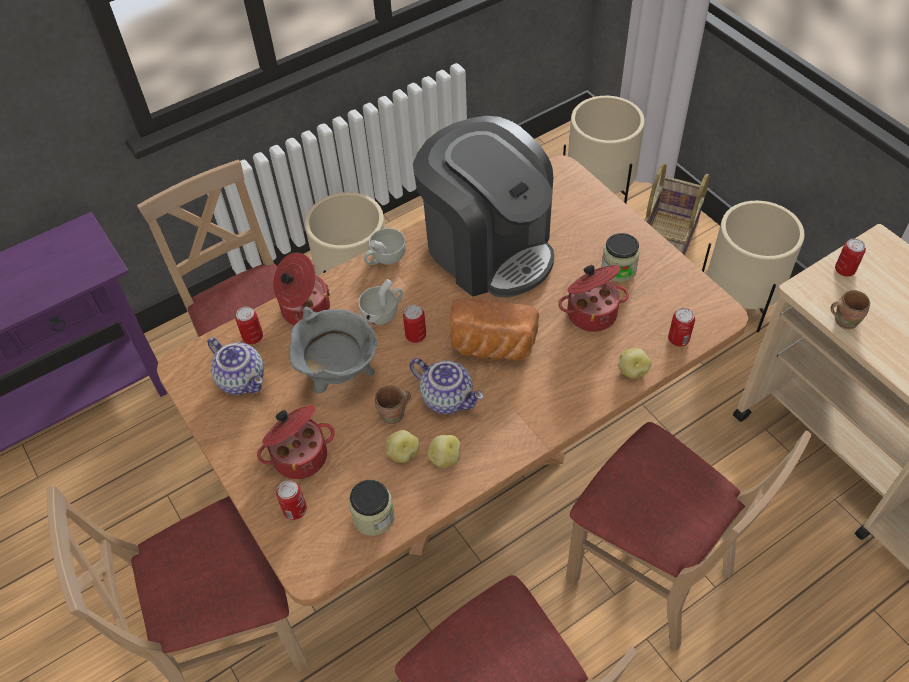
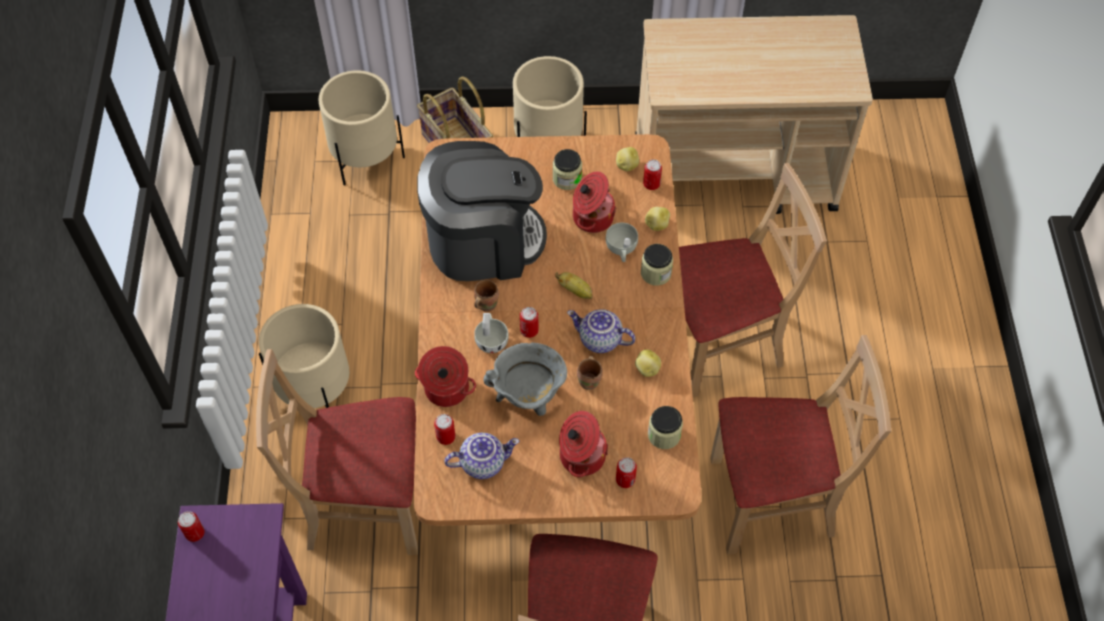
camera: 60 degrees left, 5 degrees up
(385, 258) = (437, 311): white cup -> white cup (621, 250)
(402, 453) = (625, 392): potato -> potato (626, 165)
(448, 397) = (599, 340): teapot -> teapot turned 135 degrees counterclockwise
(491, 347) = (575, 291): bread -> banana
(570, 402) = (655, 273): none -> jar
(844, 270) = (666, 64): can -> can (195, 533)
(844, 320) = (703, 92): brown mug -> brown mug (485, 304)

